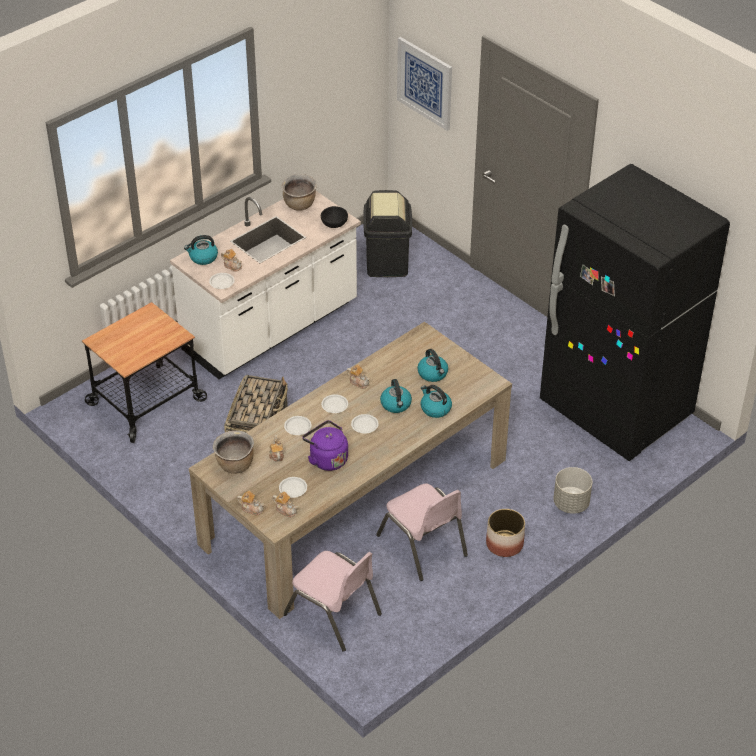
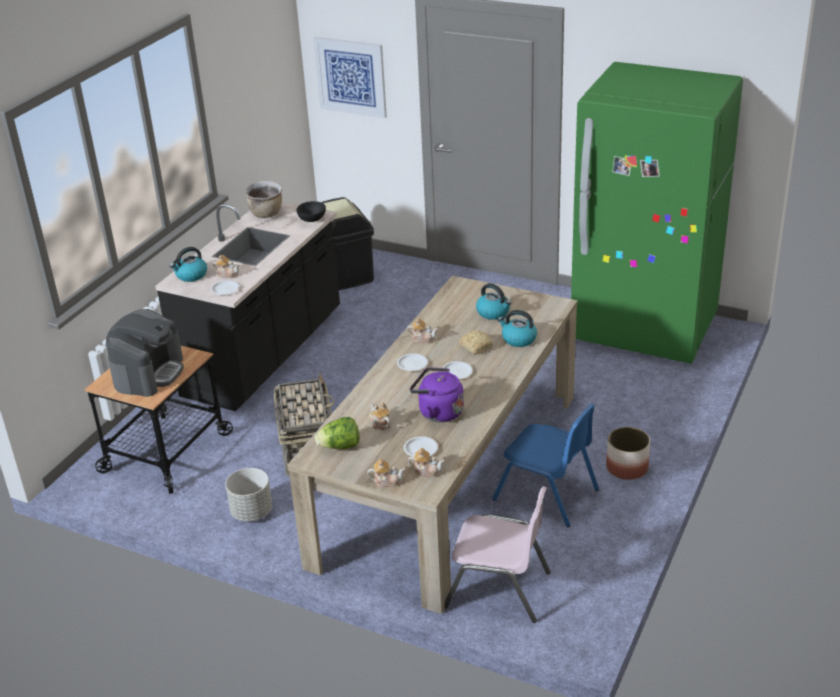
camera: 20 degrees left, 10 degrees down
(136, 340) = (149, 373): none -> coffee machine
(235, 465) = (340, 446): brown cooking pot -> lettuce
(271, 329) = (265, 355): white counter -> black counter
(298, 427) = (386, 393): white plate -> none
(396, 405) = (476, 347): kettle -> bread
(422, 545) = (546, 494): pink chair -> blue chair
(571, 504) = (663, 415): grey planter -> grey planter (252, 512)
(615, 410) = (644, 330): black fridge -> green fridge

